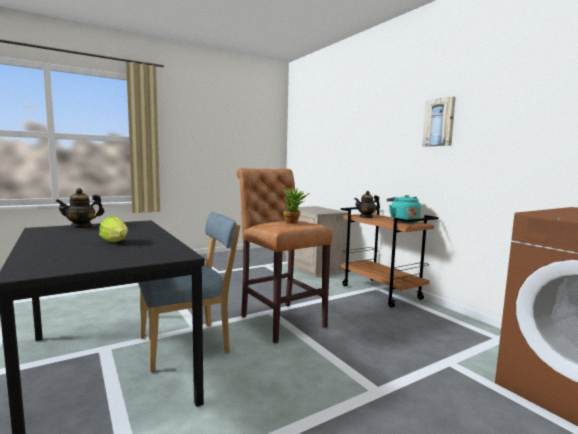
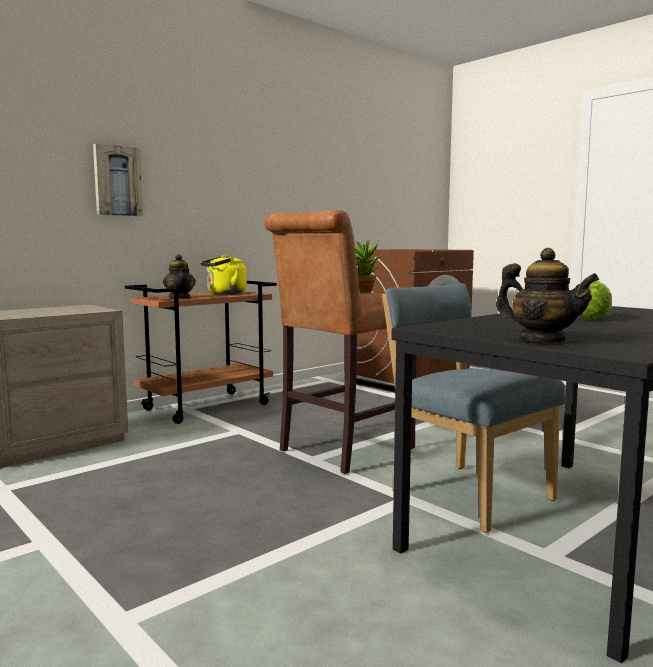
camera: 100 degrees left, 0 degrees up
(403, 222) = (224, 293): turquoise kettle -> yellow kettle
(439, 122) = (226, 158): picture -> picture (117, 181)

